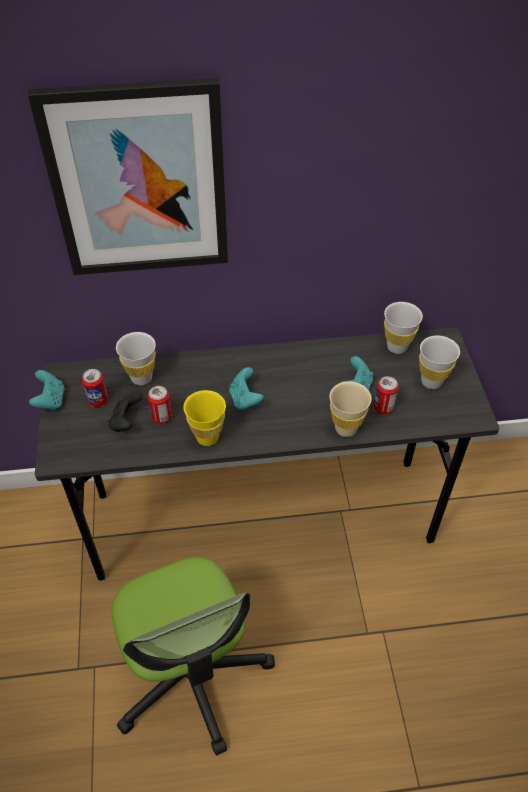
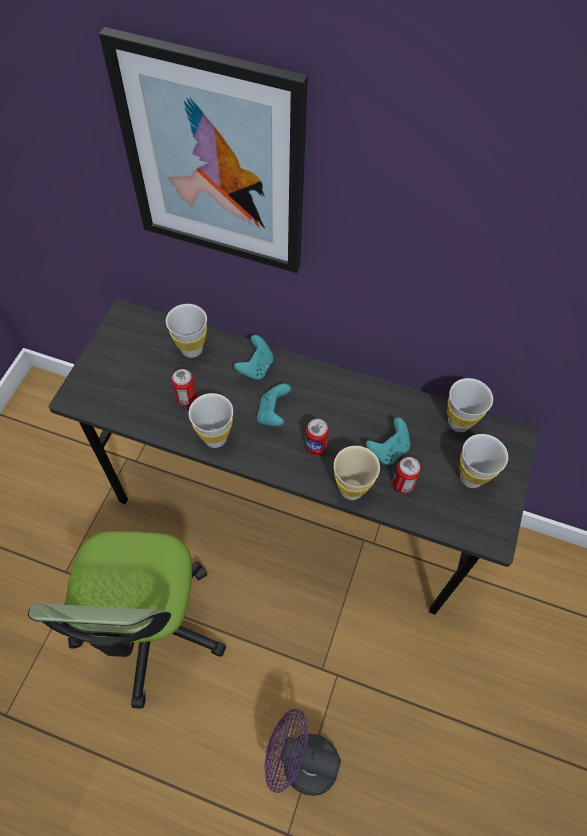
camera: 25 degrees right, 10 degrees up
(50, 400) = (101, 338): turquoise game controller -> turquoise game controller (256, 367)
(98, 400) = (141, 356): can -> can (315, 447)
(126, 422) = (152, 389): black game controller -> none
(207, 437) = (215, 438): yellow cup -> white cup
(394, 719) = (301, 761): none -> purple fan

